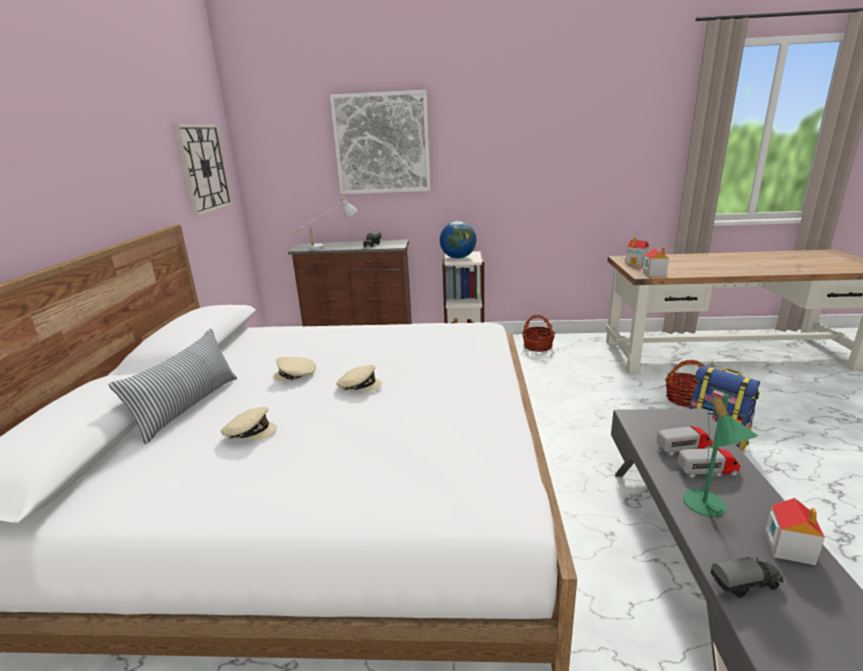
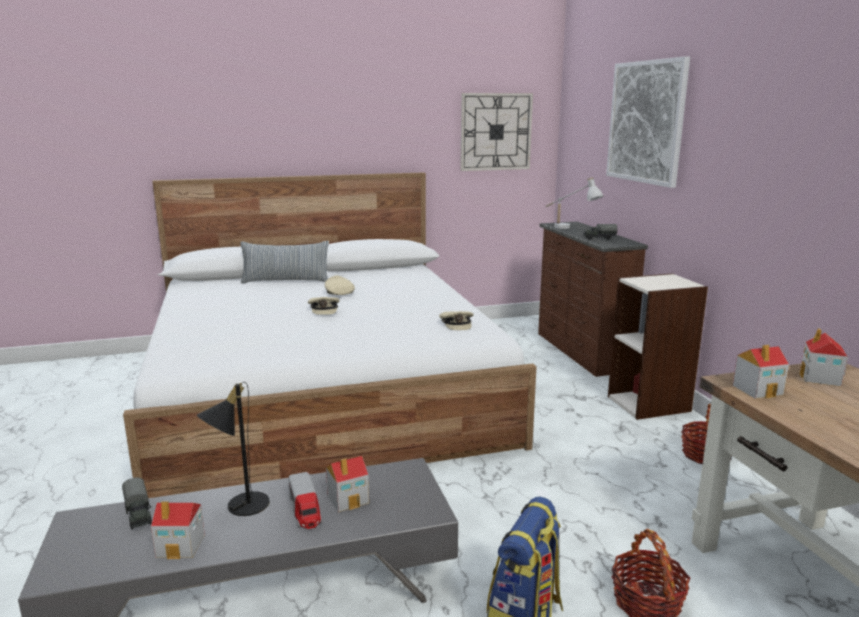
camera: 70 degrees right, 5 degrees down
(250, 431) = (253, 297): beige cap -> beige cap (457, 324)
(458, 258) = (652, 280): globe -> none
(684, 448) = (348, 499): toy truck -> toy house
(708, 508) = (239, 505): green table lamp -> black table lamp

